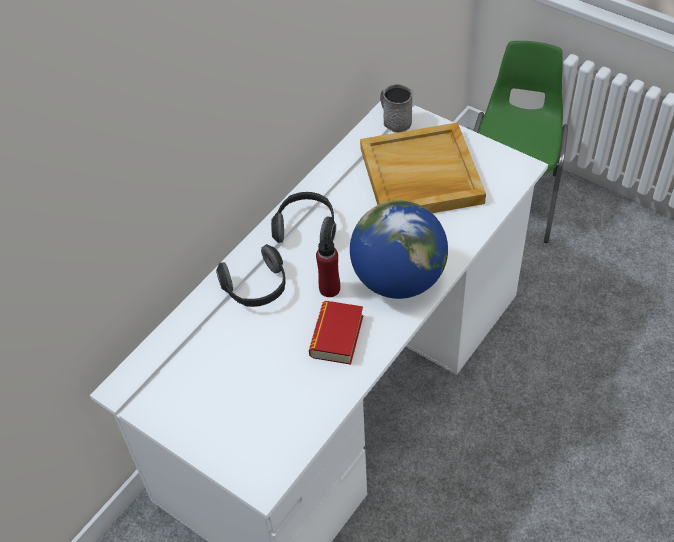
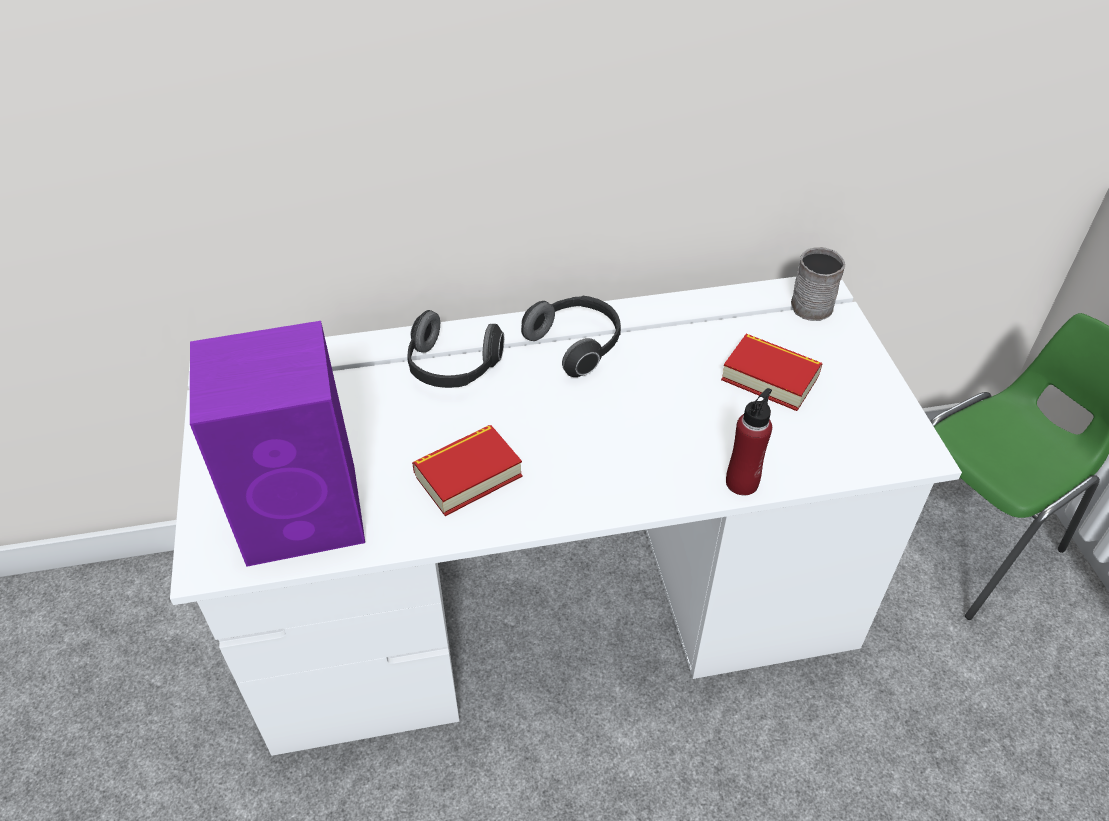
camera: 40 degrees right, 5 degrees down
(279, 420) = (306, 513): none -> purple speaker
(329, 288) = (523, 422): red bottle -> red bottle (742, 482)
(398, 279) = (608, 468): globe -> none
(420, 176) = (770, 378): beige tray -> book

